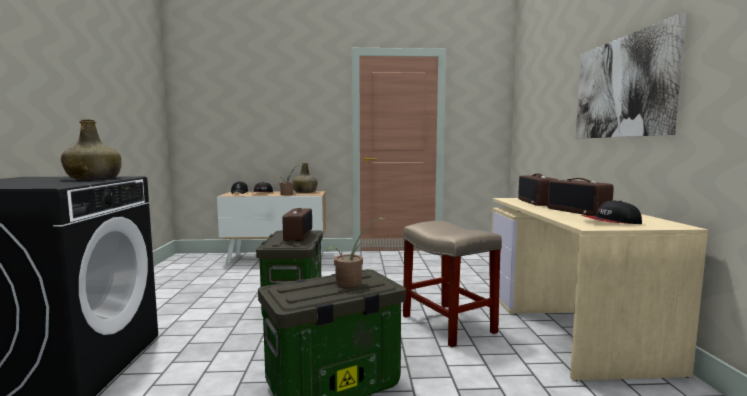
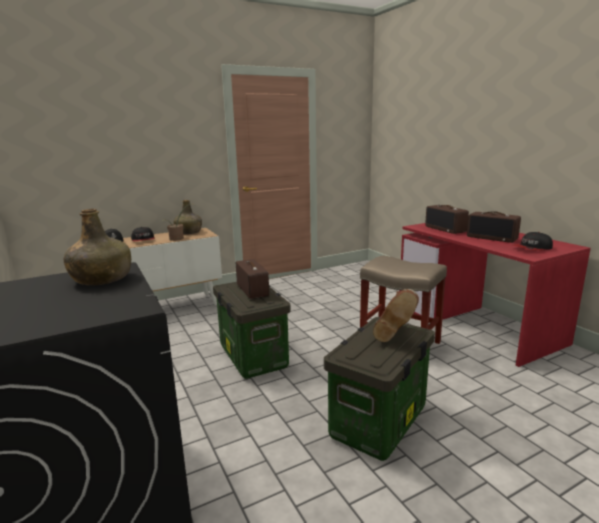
camera: 25 degrees left, 10 degrees up
(353, 282) = (393, 335): potted plant -> brown boot
(569, 326) = (477, 324): beige desk -> red desk
(621, 87) = (510, 132): picture -> none

